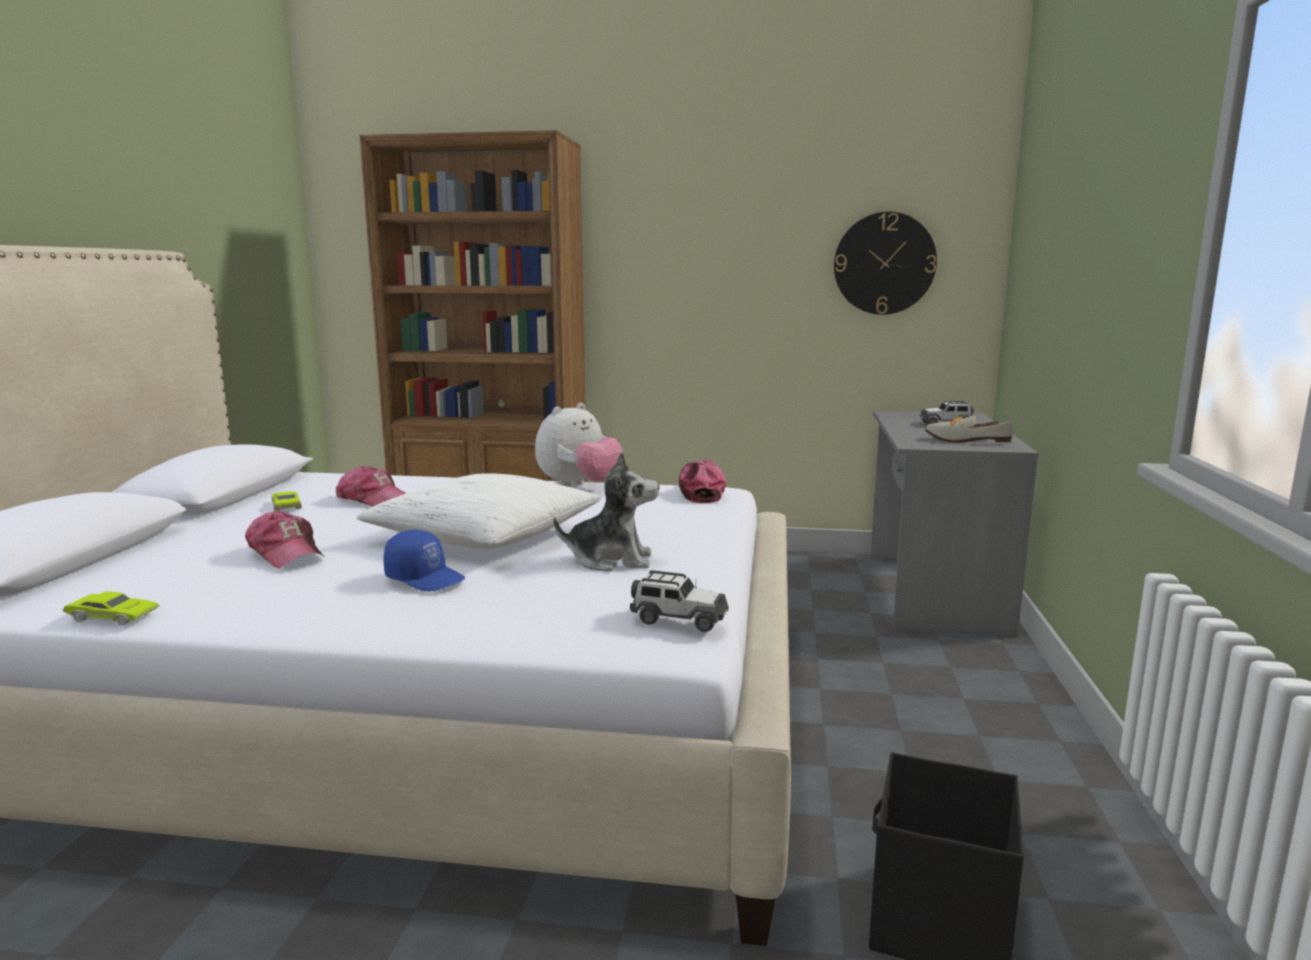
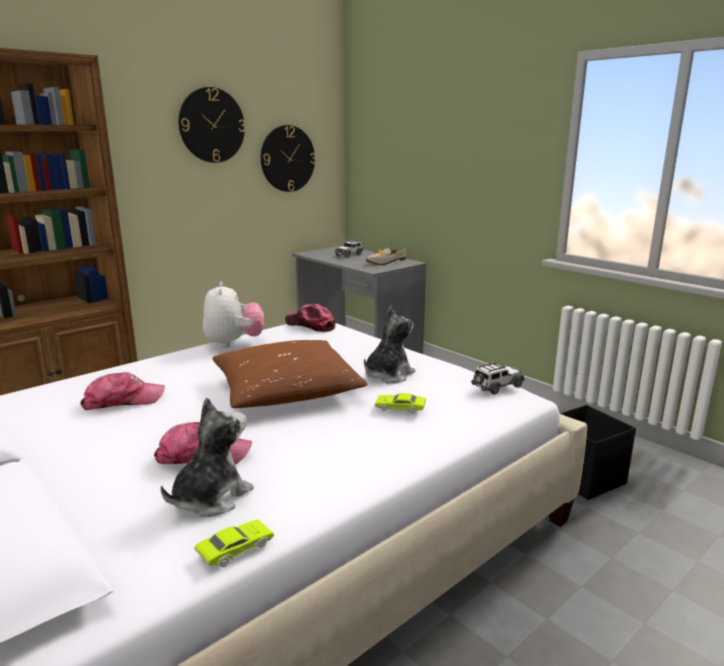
camera: 50 degrees left, 5 degrees up
(204, 581) = (210, 498): none -> plush toy
(286, 506) = (62, 432): green toy car -> green toy car (400, 408)
(426, 578) = (344, 424): blue cap -> none
(484, 536) = (286, 390): white pillow -> brown pillow
(759, 214) = (212, 125): none -> wall clock

